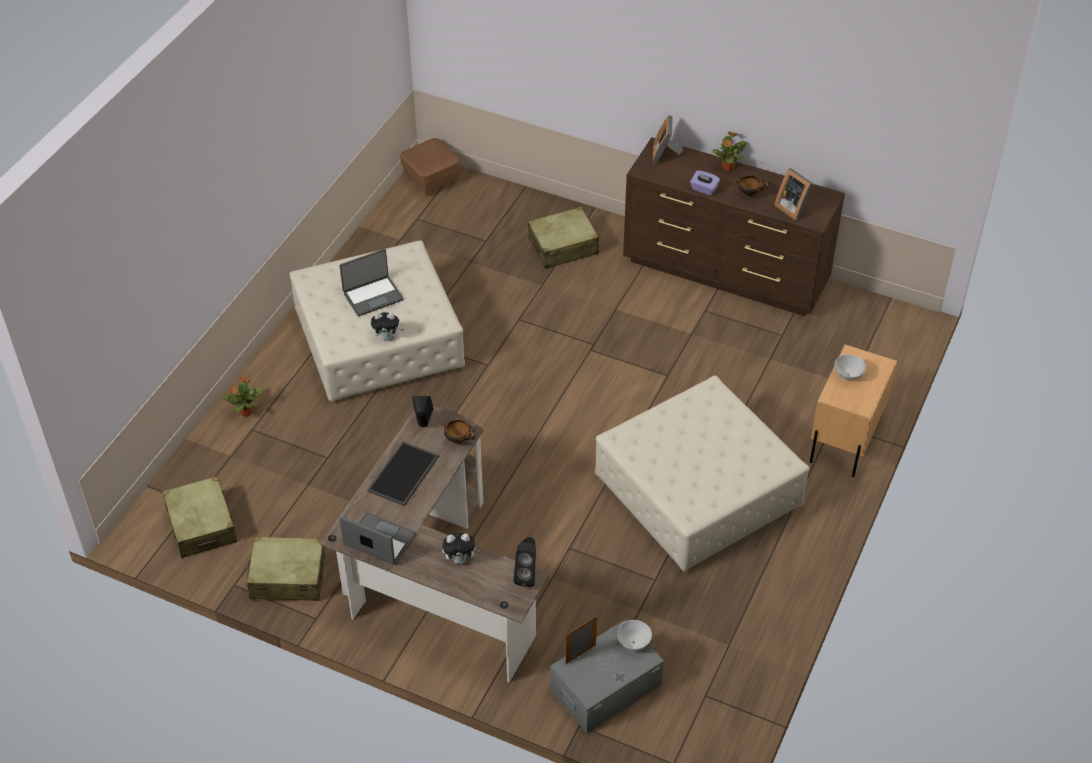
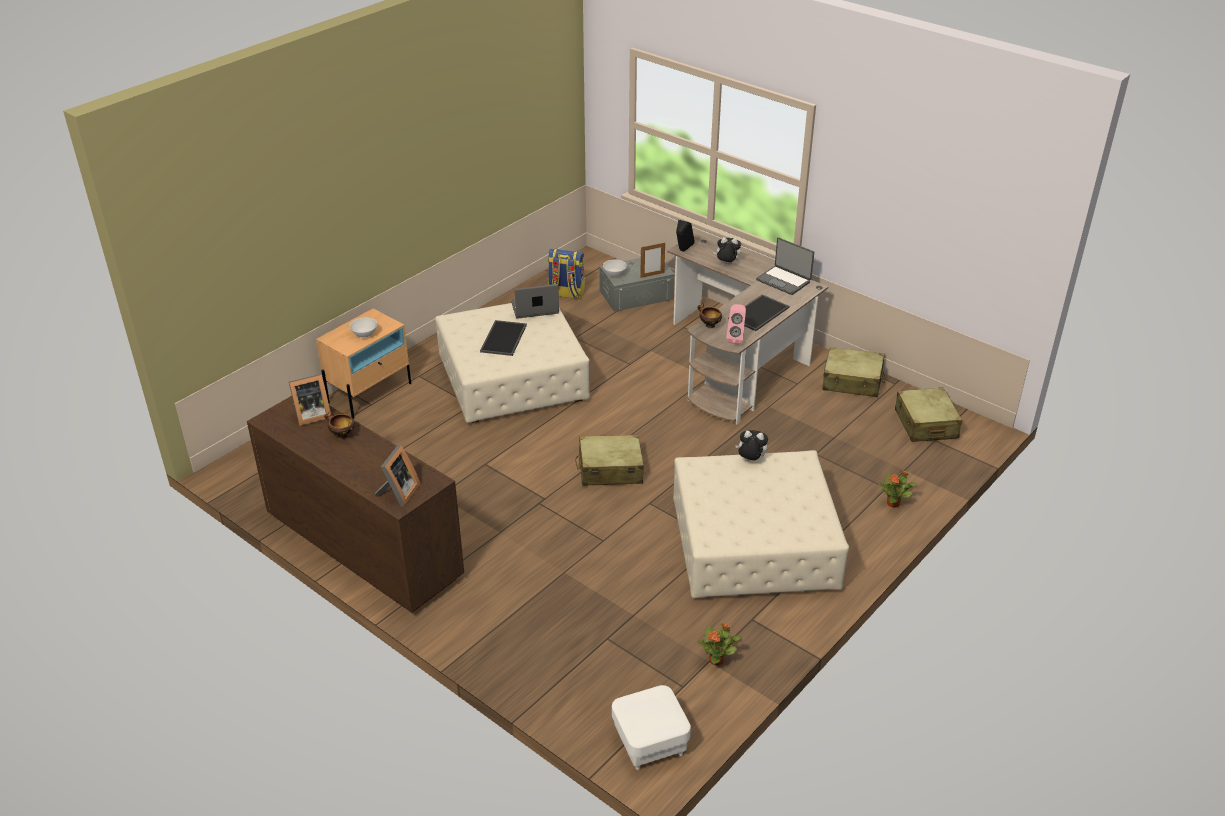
camera: 165 degrees left, 10 degrees down
(372, 296) = (759, 501): laptop -> laptop (535, 309)
(423, 425) = (736, 339): black speaker -> pink speaker
(431, 181) = (650, 743): brown ottoman -> white ottoman
(563, 246) = (520, 612): beige suitcase -> beige suitcase (610, 470)
(704, 189) = (384, 449): purple tissue box -> none
(705, 444) = (504, 339): none -> tray
(705, 666) = (566, 294): none -> backpack
(727, 168) = (342, 467): potted plant -> potted plant (717, 660)
(793, 208) = (311, 415): picture frame -> picture frame turned 90 degrees clockwise

